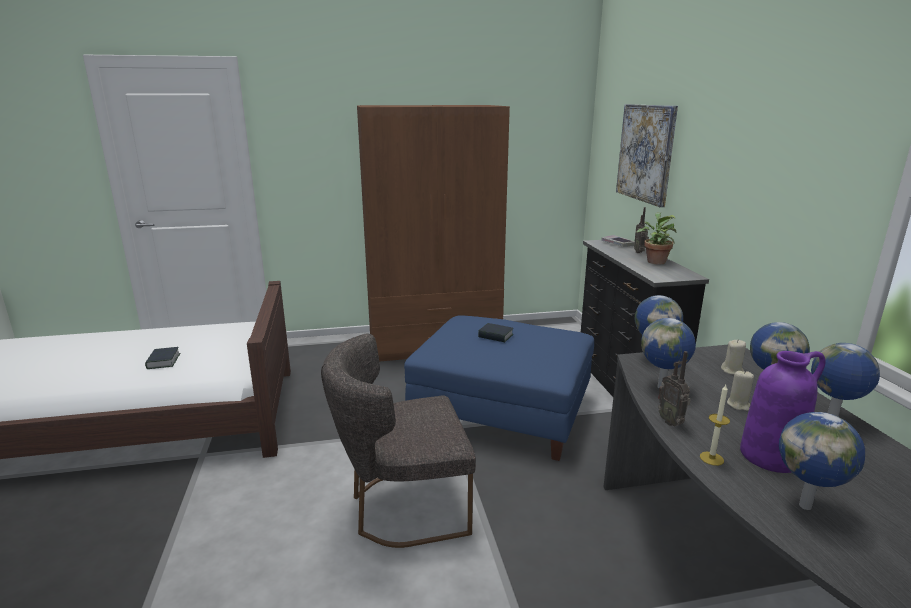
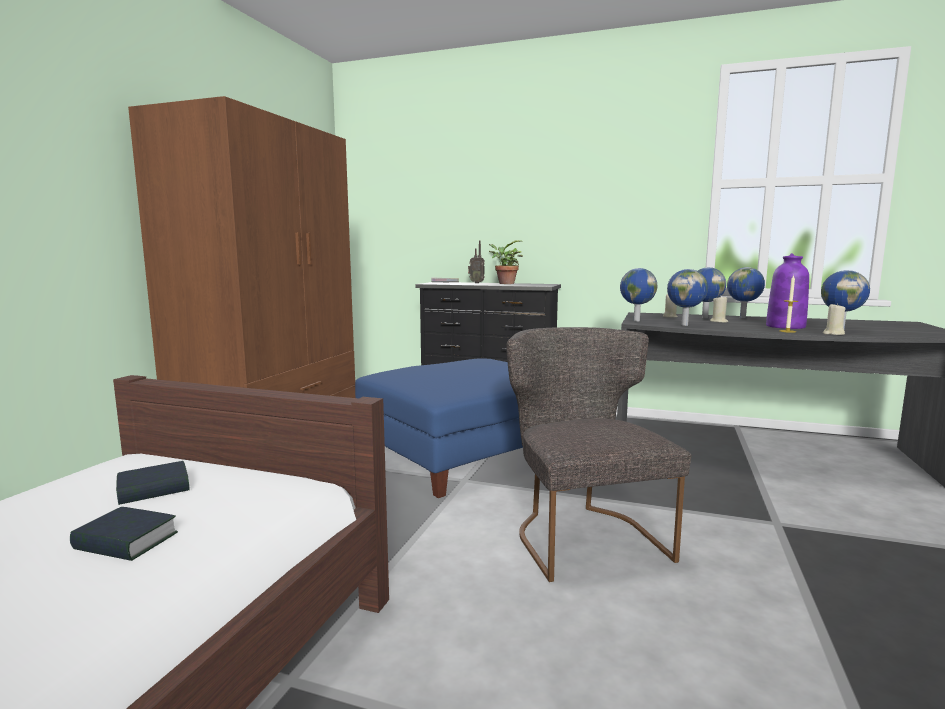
camera: 60 degrees left, 10 degrees down
(402, 507) = (582, 535): grey chair -> grey chair turned 150 degrees clockwise
(495, 336) = (450, 371): book -> book (154, 489)
(646, 153) = (444, 200): picture -> none
(671, 422) = (737, 329): radio -> none
(742, 497) = (833, 334): none -> beige candle

